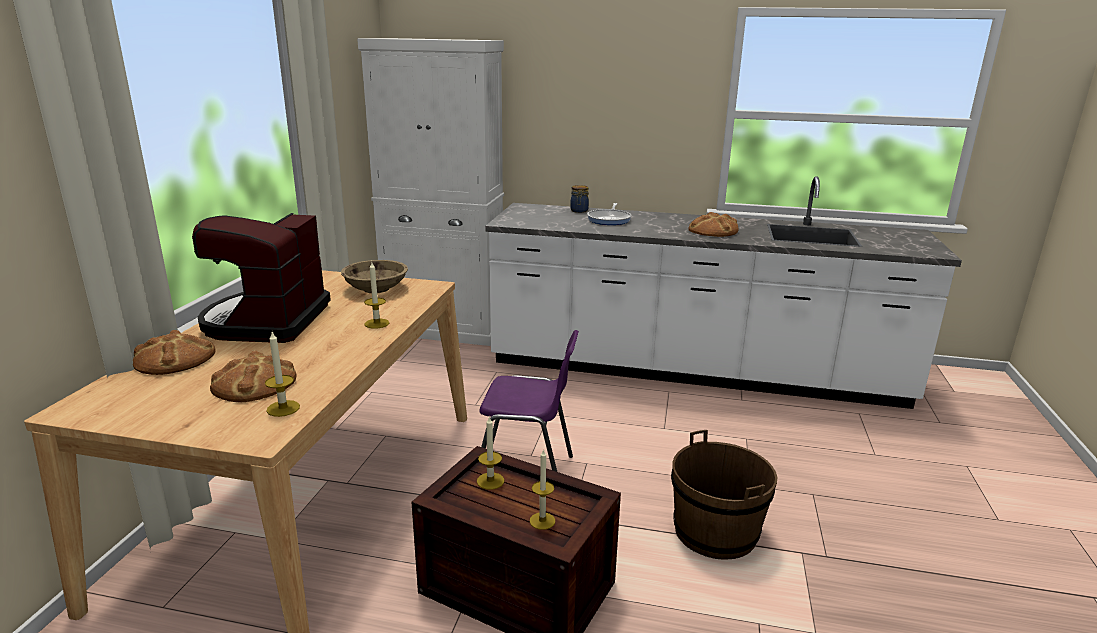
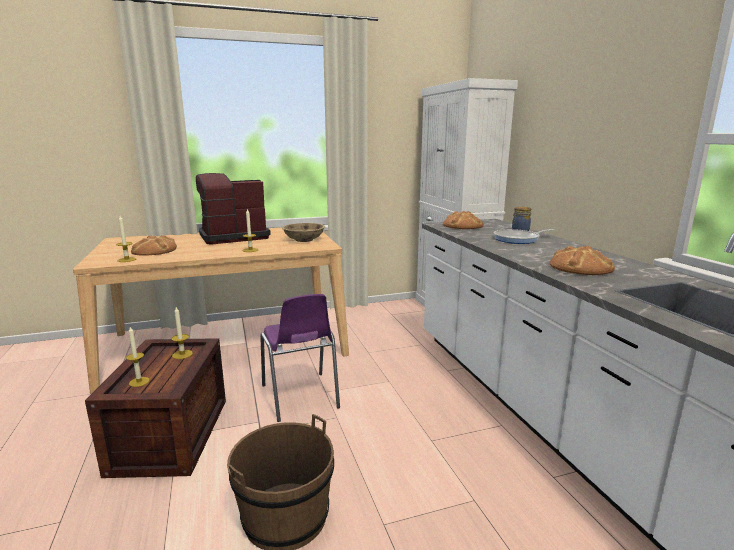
camera: 60 degrees right, 5 degrees down
(174, 359) = (175, 237): bread -> bread (462, 225)

